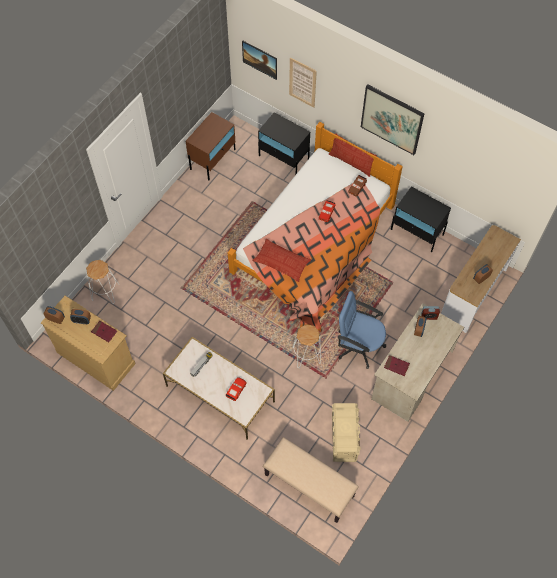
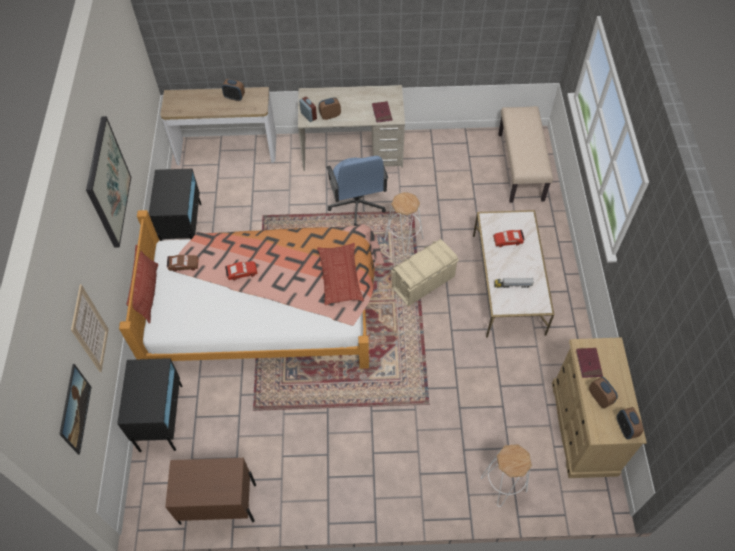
camera: 125 degrees left, 5 degrees down
(344, 437) = (456, 167): beige storage box -> beige storage box (423, 283)

